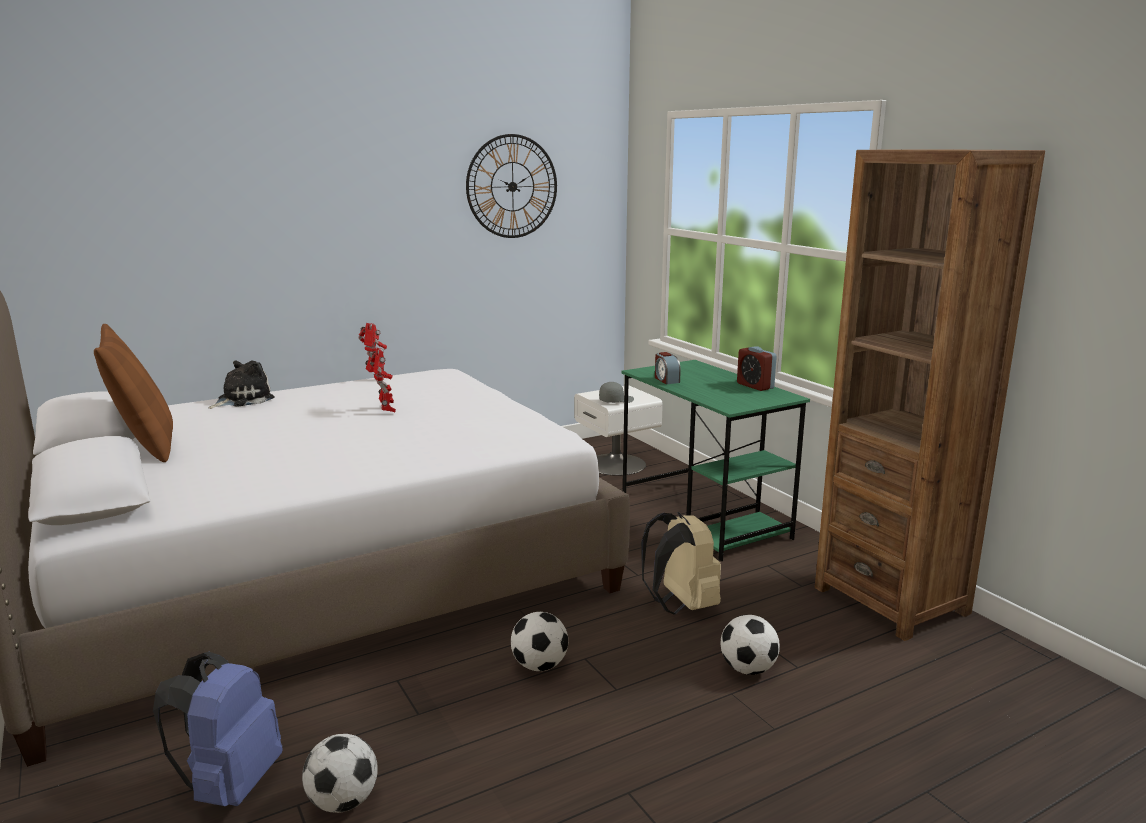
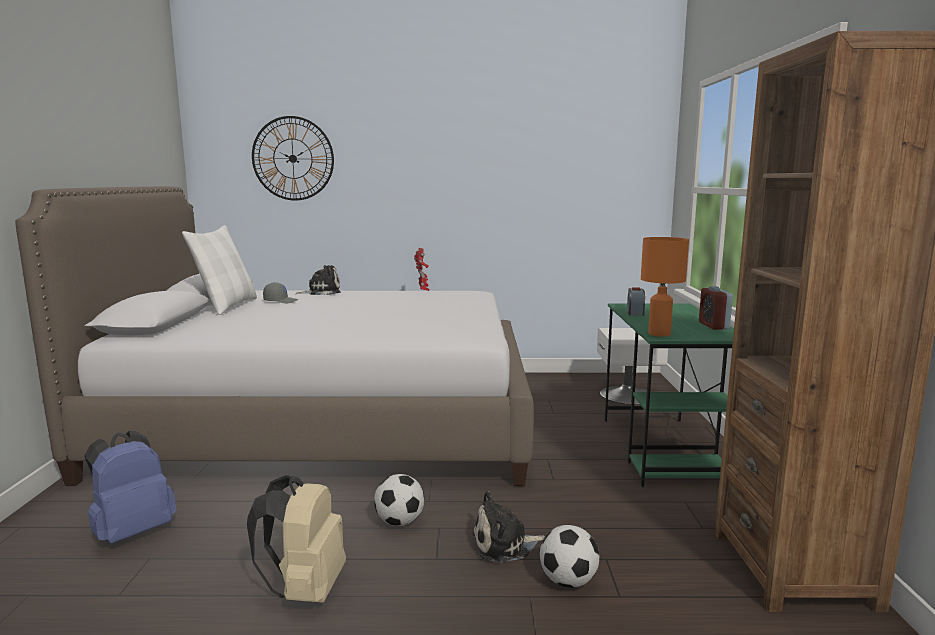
camera: 30 degrees right, 5 degrees down
(145, 445) = (227, 306): brown pillow -> white pillow
(343, 802) = (173, 567): football -> none
(386, 410) = (394, 307): toy robot -> none
(512, 186) = (563, 152): wall clock -> wall clock (293, 158)
(616, 400) = (624, 336): grey cap -> grey cap (281, 301)
(663, 655) = (504, 545): none -> plush toy
(681, 605) = (564, 512): beige backpack -> beige backpack (305, 590)
(726, 404) = (659, 334): none -> orange table lamp

